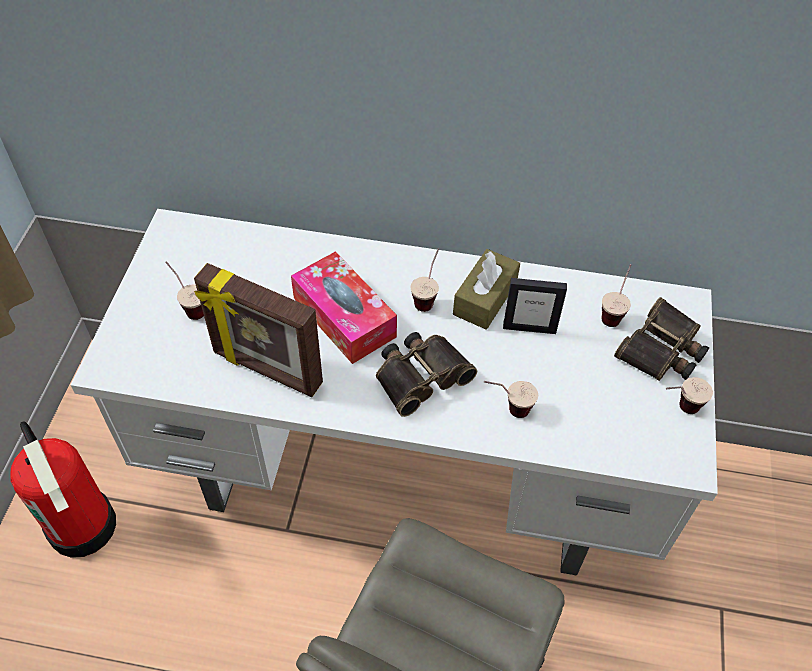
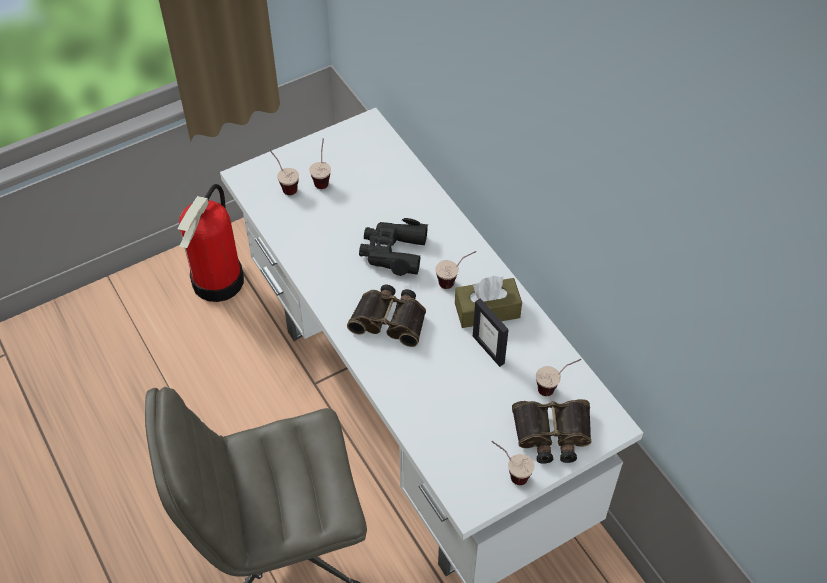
camera: 50 degrees right, 0 degrees up
(266, 369) = (317, 245): picture frame -> none
(344, 317) = (393, 252): tissue box -> black binoculars
(506, 409) = (410, 379): cup -> cup (284, 185)

